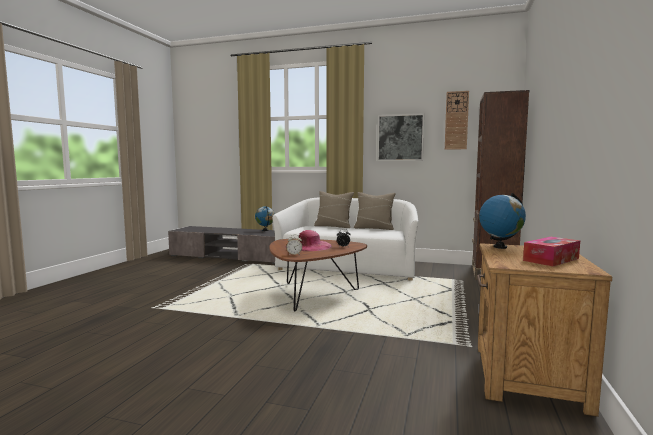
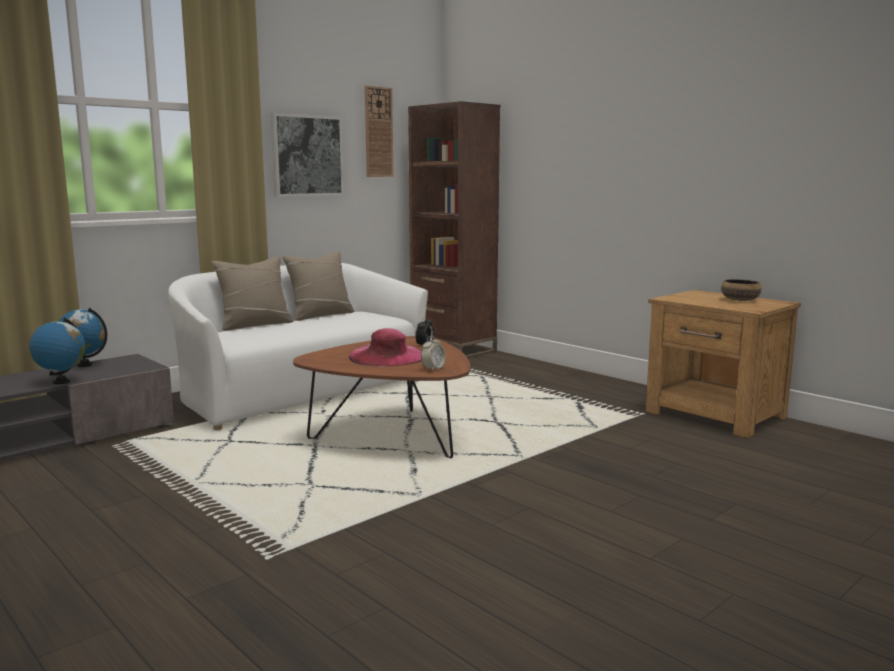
camera: 60 degrees left, 5 degrees up
(500, 247) = (675, 298): globe -> globe (61, 382)
(551, 259) = (739, 300): tissue box -> bowl

